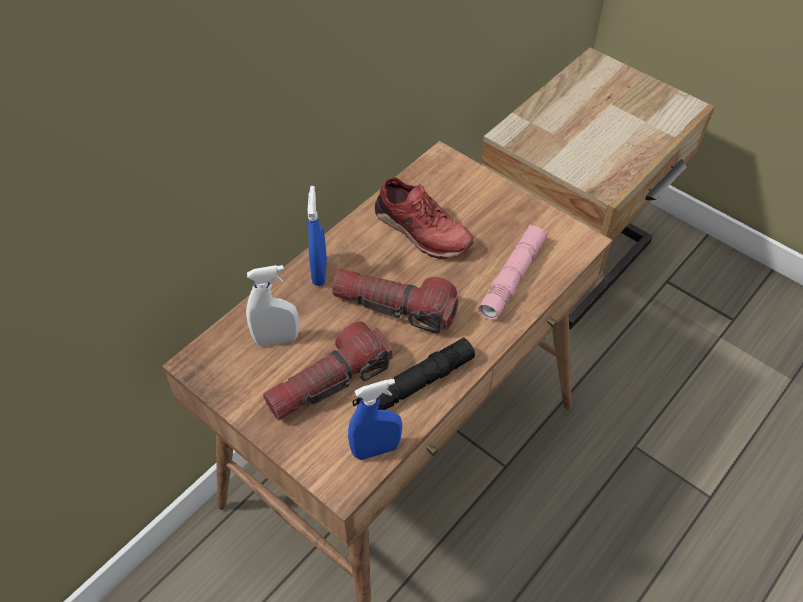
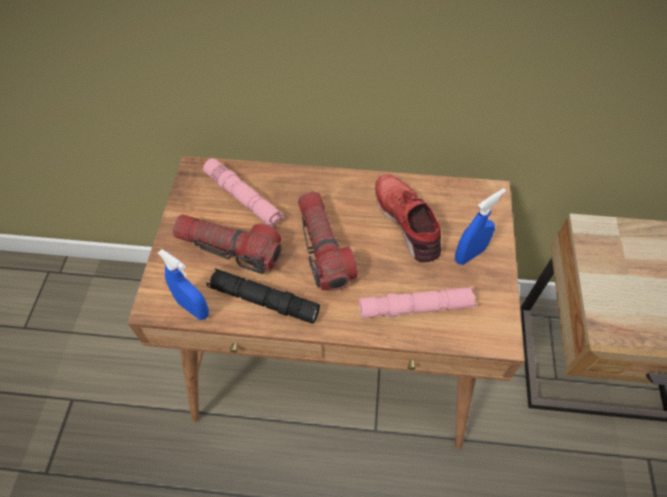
camera: 55 degrees right, 5 degrees up
(277, 339) = (243, 198): white spray bottle -> pink flashlight
(319, 272) = (318, 186): blue spray bottle -> blue spray bottle (469, 254)
(421, 231) = (408, 221): red shoe -> red shoe turned 150 degrees clockwise

